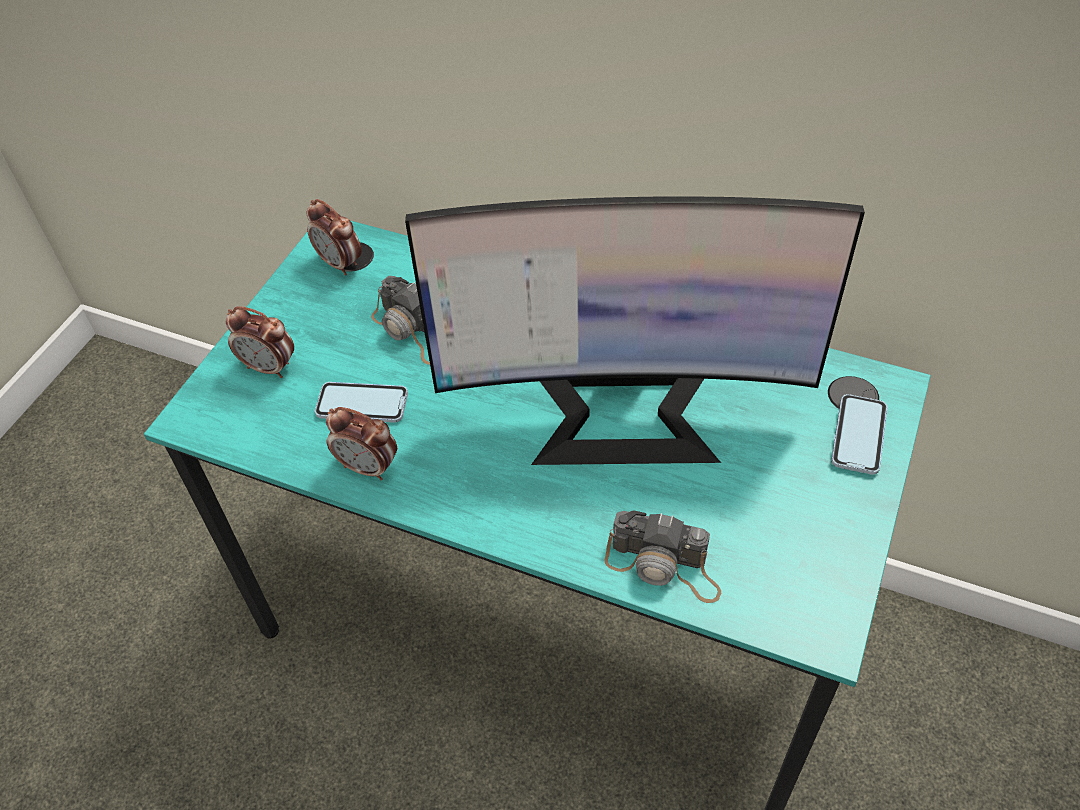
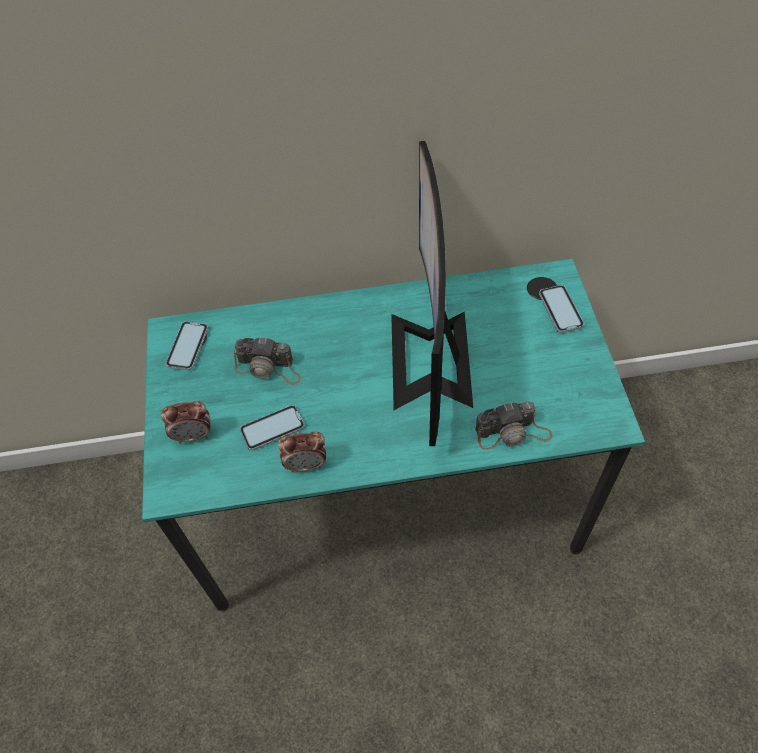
camera: 30 degrees left, 5 degrees up
(340, 263) = (188, 347): alarm clock -> phone
(623, 415) = (431, 359): monitor -> monitor turned 120 degrees clockwise

